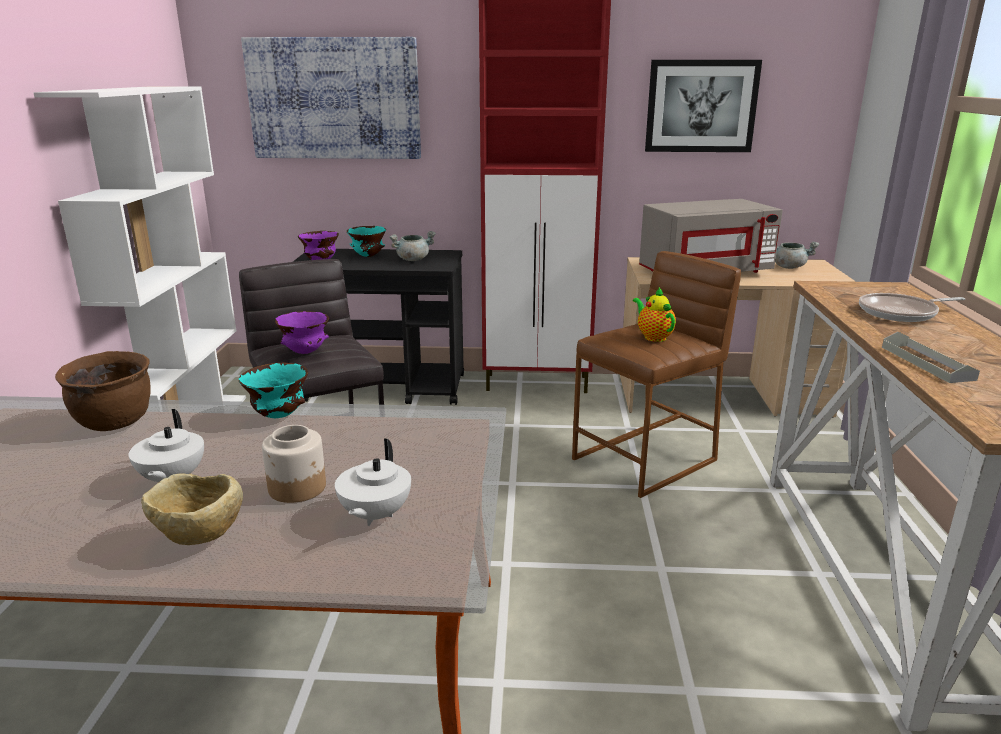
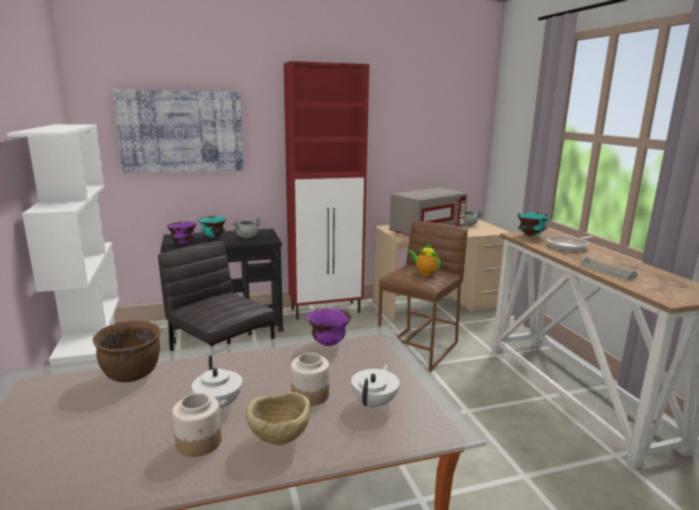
camera: 20 degrees left, 5 degrees down
(105, 521) = (199, 442): none -> jar
(278, 416) = (249, 351): turquoise bowl -> turquoise bowl (530, 236)
(306, 352) = (218, 307): purple bowl -> purple bowl (329, 343)
(374, 515) = (375, 403): white teapot -> white teapot turned 150 degrees counterclockwise
(701, 106) = (412, 135): picture -> none

